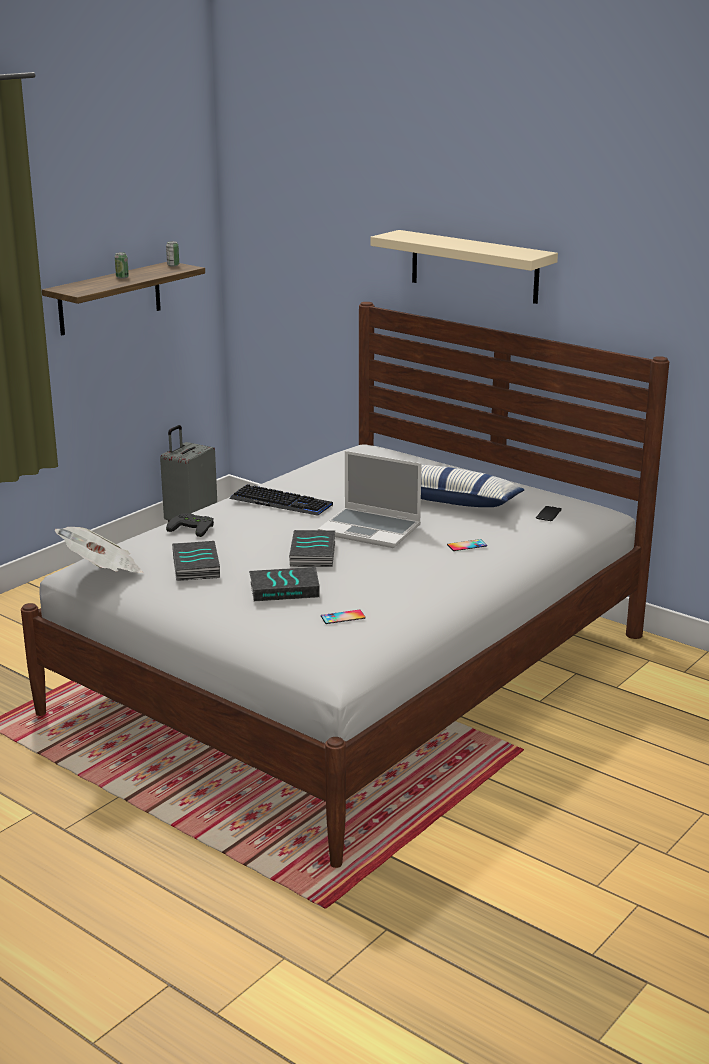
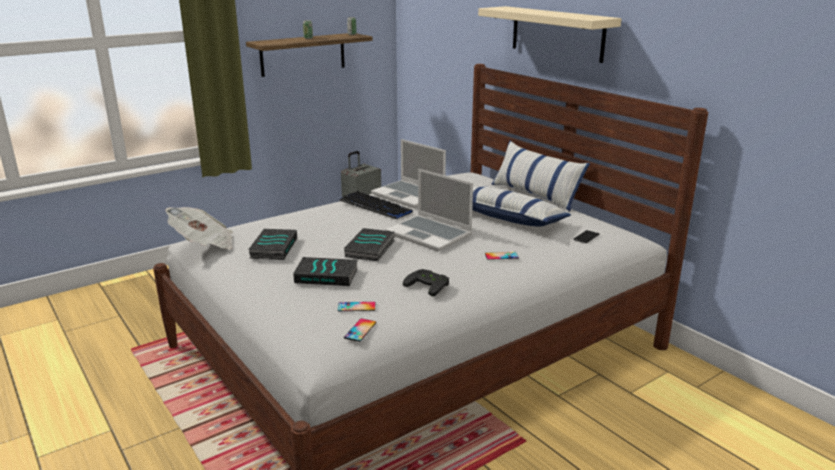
camera: 15 degrees right, 0 degrees up
(193, 527) = (296, 218): black game controller -> black game controller (429, 284)
(313, 484) = (409, 195): none -> laptop
(363, 639) = (360, 330): none -> phone
(464, 468) = (535, 195): none -> pillow

